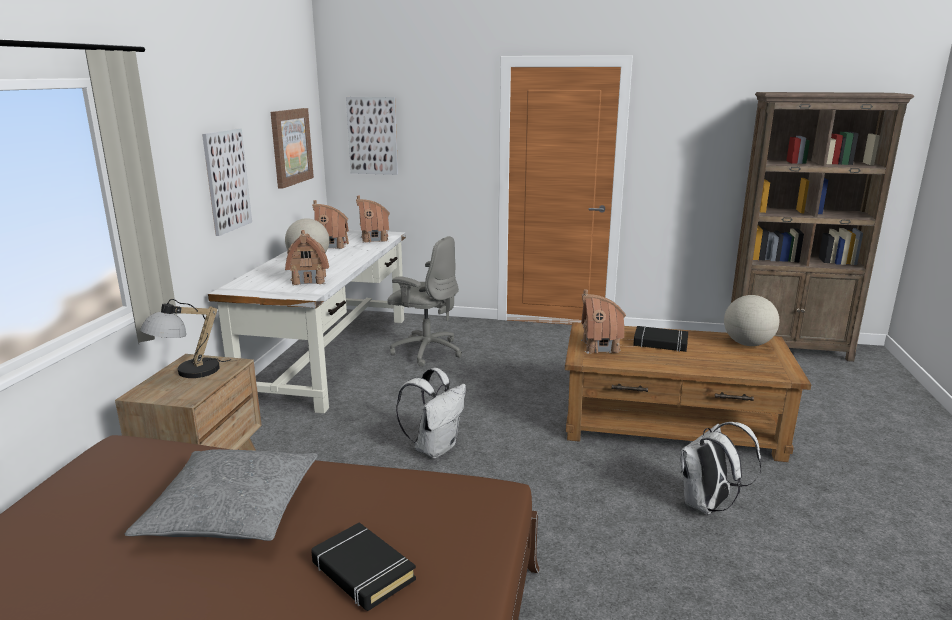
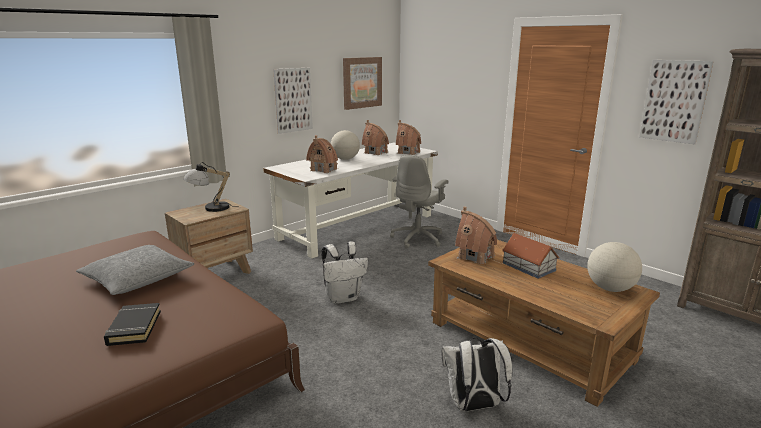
camera: 35 degrees right, 0 degrees up
(372, 136) = (427, 78): picture -> picture (674, 101)
(426, 351) = (418, 238): grey office chair -> grey office chair turned 60 degrees clockwise
(660, 343) = (529, 267): black book -> toy house

